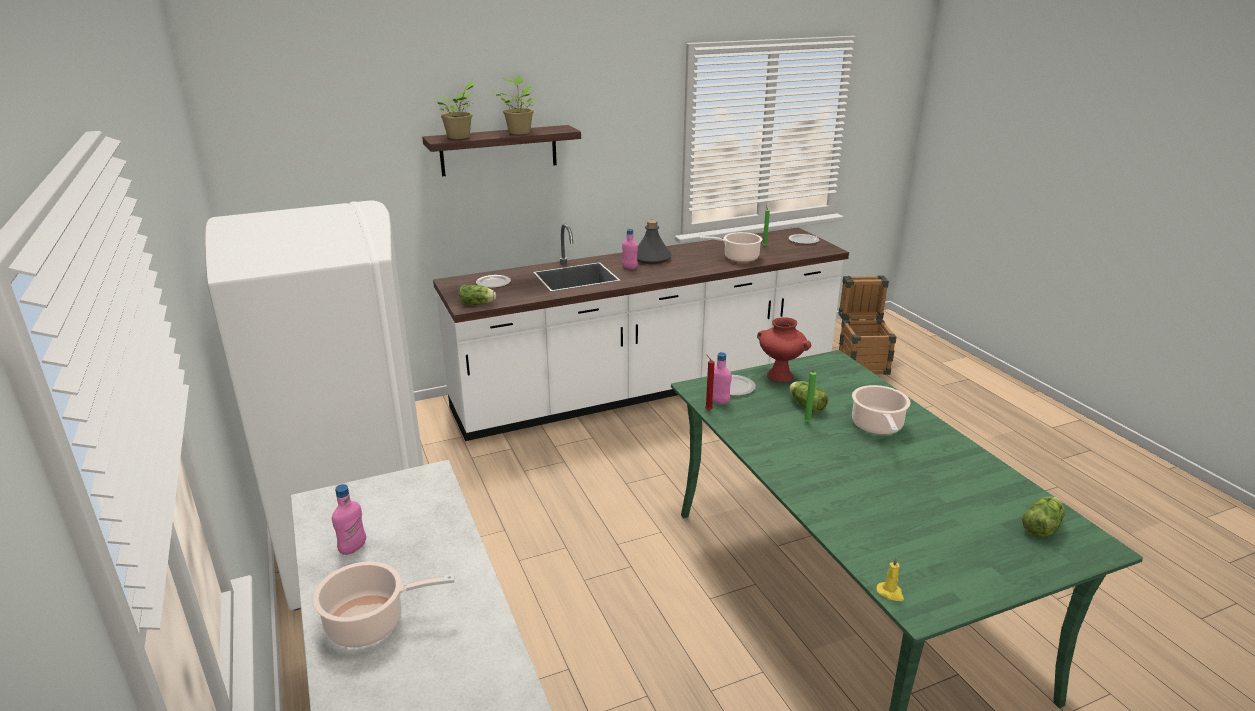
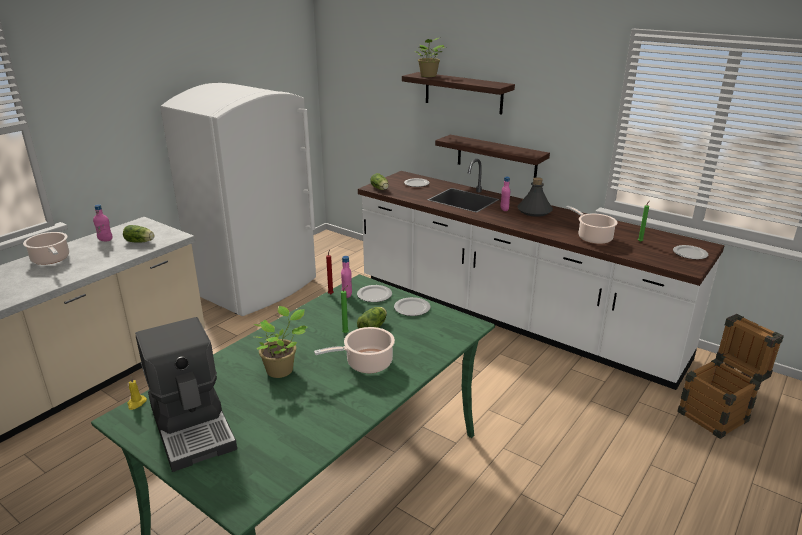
camera: 60 degrees right, 0 degrees up
(519, 132) = (467, 81): potted plant -> potted plant (281, 369)
(555, 219) = (496, 157): none -> shelf
(779, 376) = (411, 308): red vase -> plate
(956, 555) = (193, 426): none -> coffee machine
(1042, 526) = (257, 468): lettuce -> lettuce (140, 242)

